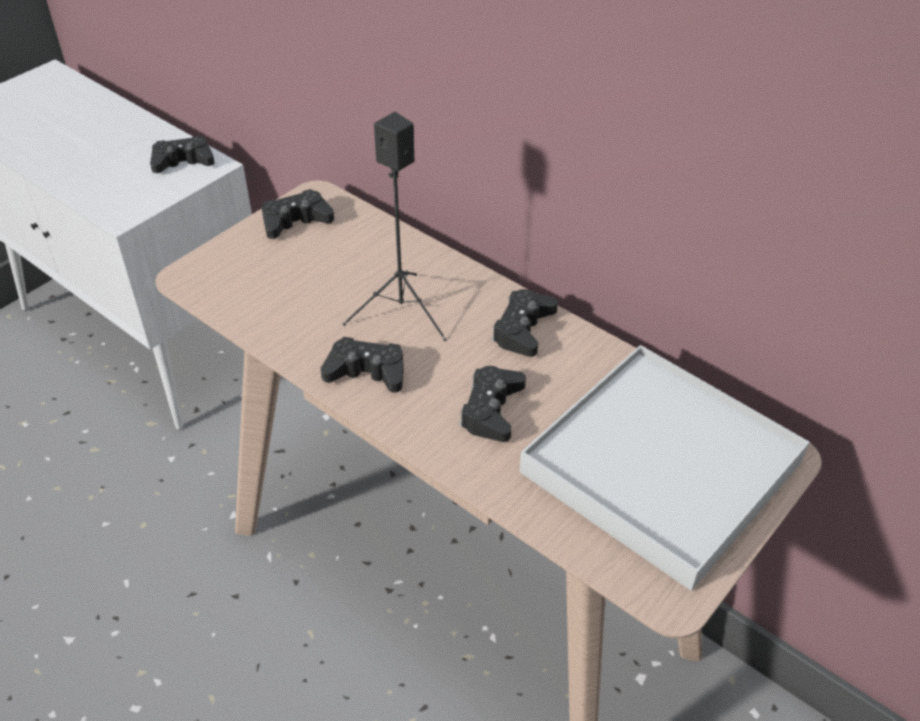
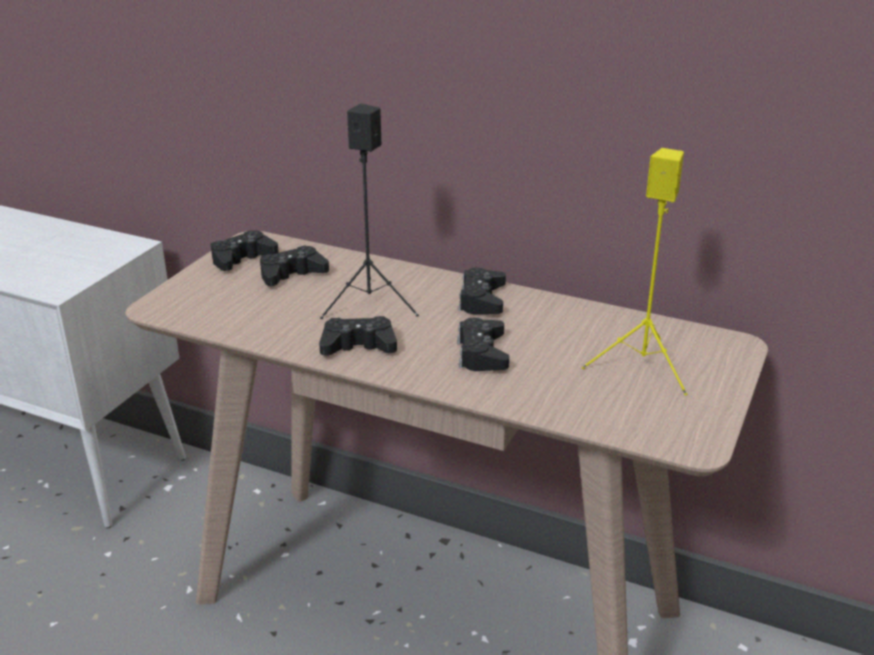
camera: 15 degrees left, 15 degrees down
(183, 162) = (102, 246): black game controller -> black game controller (292, 274)
(662, 467) = (643, 366): white tray -> yellow speaker

